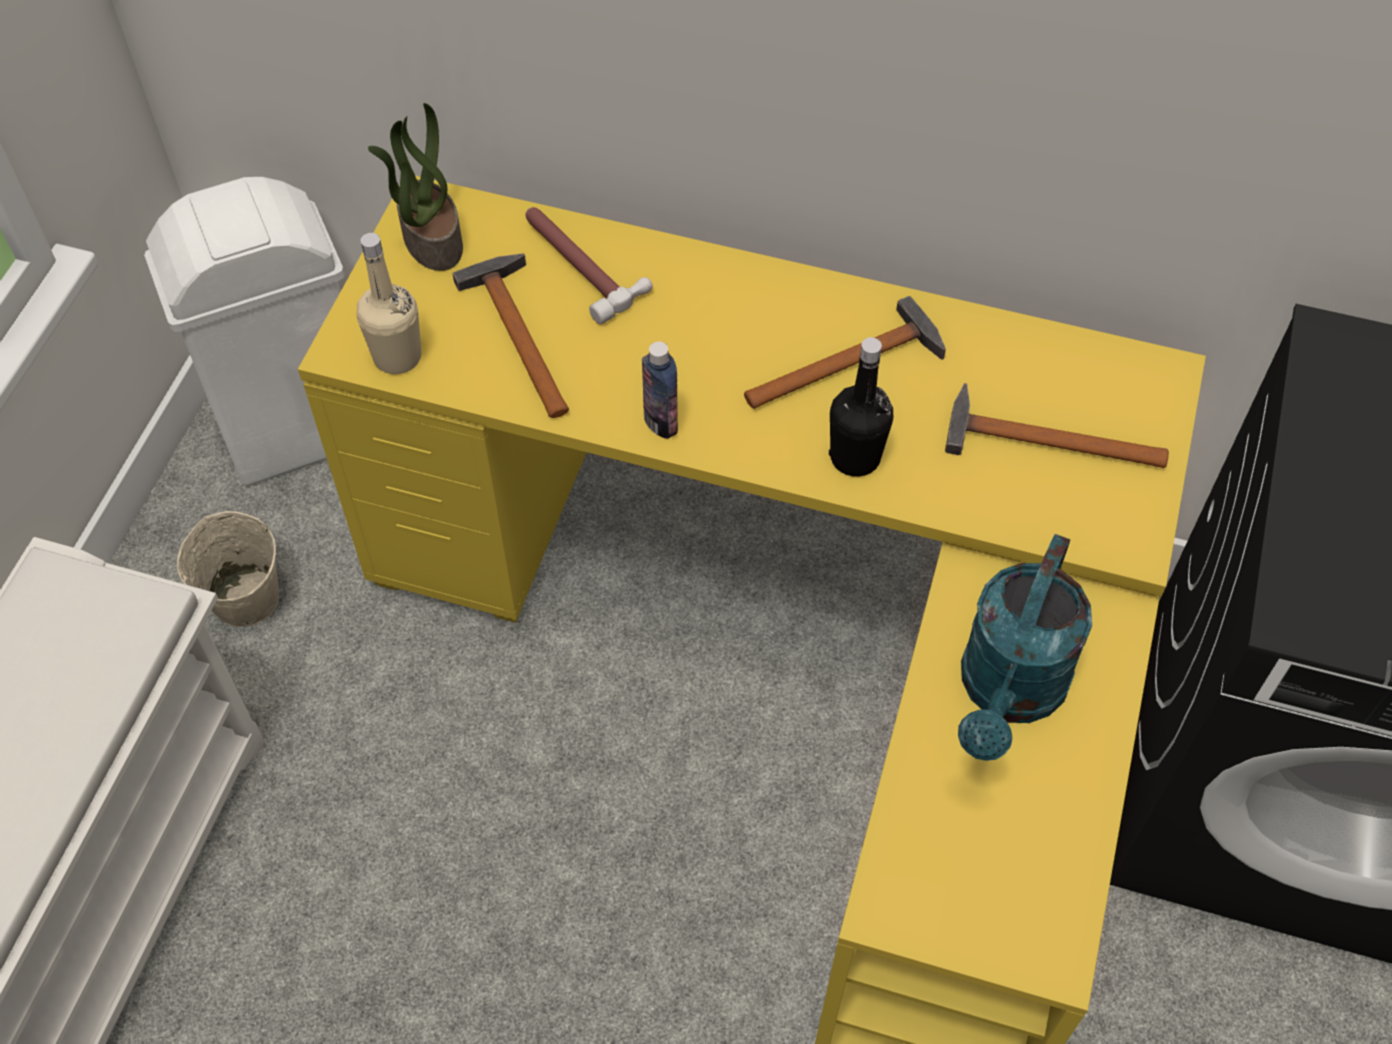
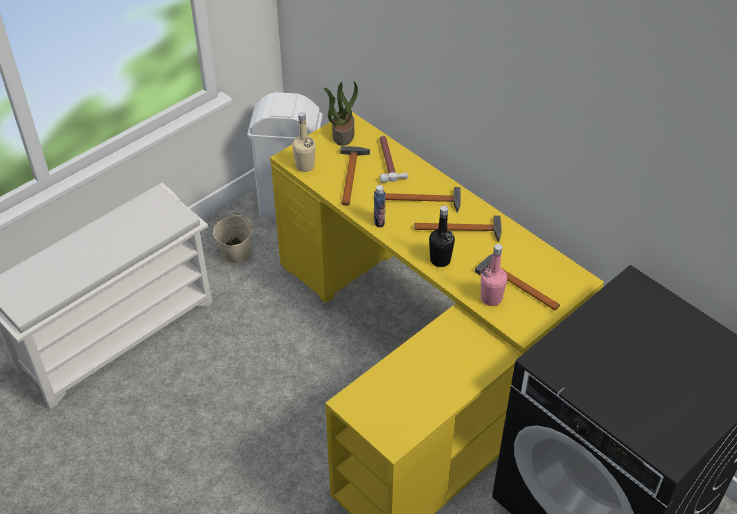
camera: 30 degrees right, 10 degrees down
(720, 328) = (423, 200): none -> hammer
(1008, 693) = (442, 359): turquoise watering can -> none
(1021, 500) = (491, 298): none -> pink bottle

